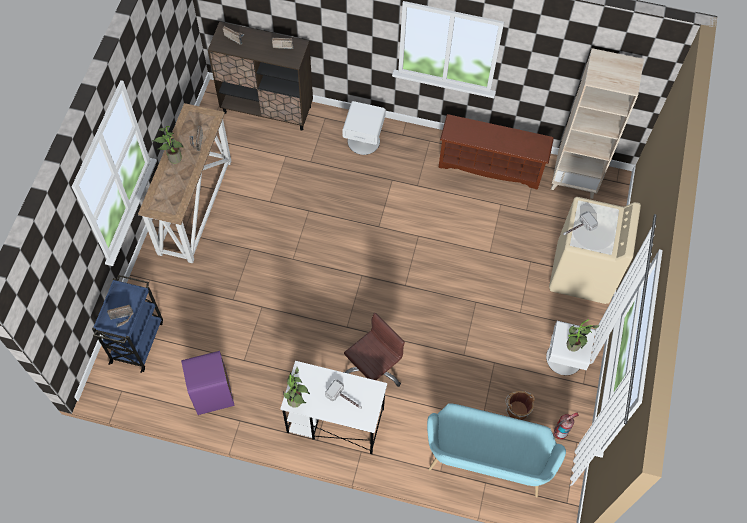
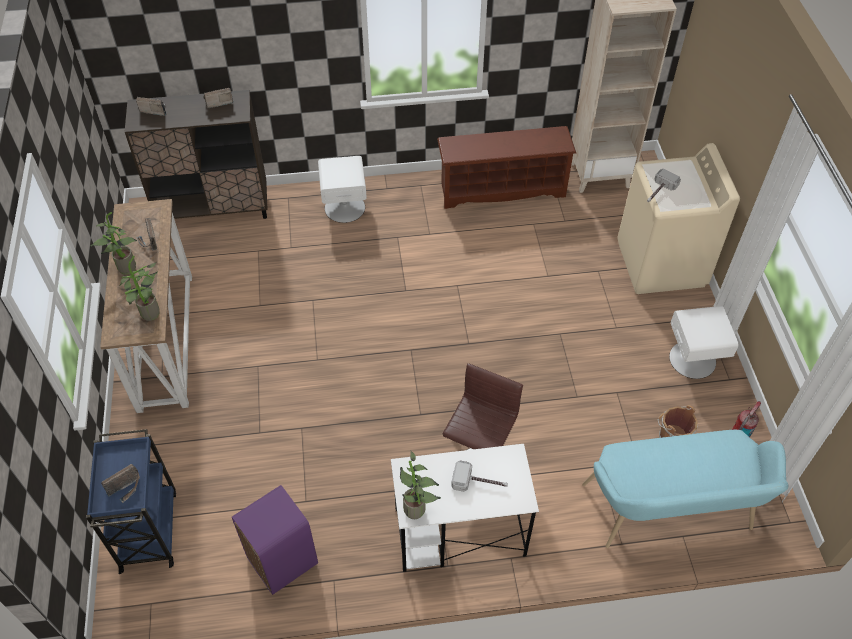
camera: 20 degrees left, 10 degrees down
(573, 347) = (710, 333): potted plant -> potted plant (151, 316)

